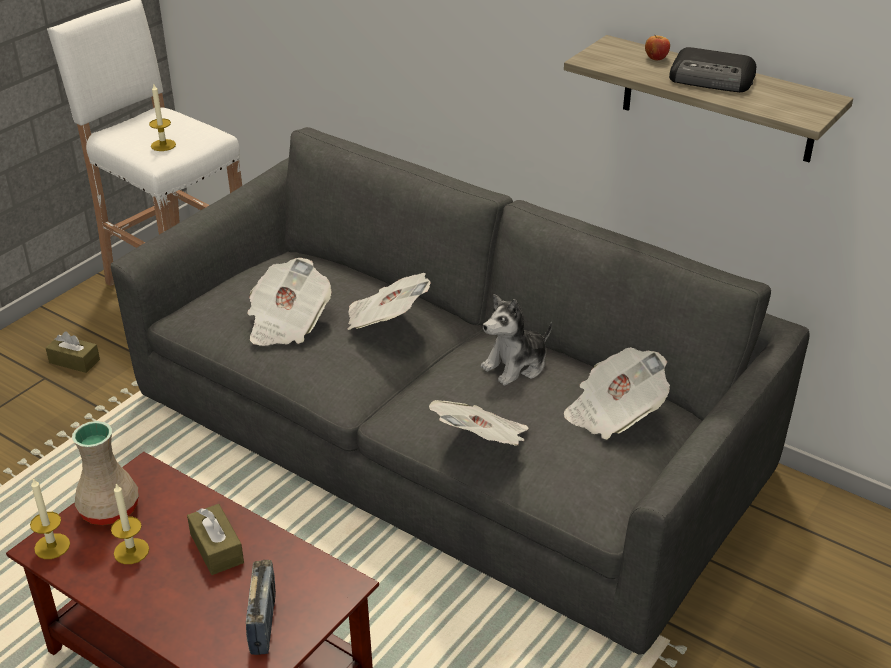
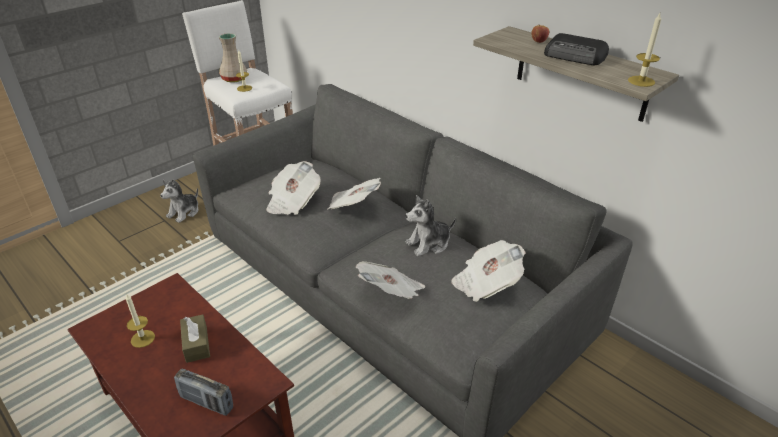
camera: 10 degrees right, 0 degrees up
(52, 546) = (96, 328): candle -> candle (641, 81)
(74, 361) = (184, 212): brown tissue box -> plush toy
(108, 510) = (140, 308): beige vase -> beige vase (233, 79)
(263, 623) = (207, 403): radio -> radio turned 105 degrees clockwise

